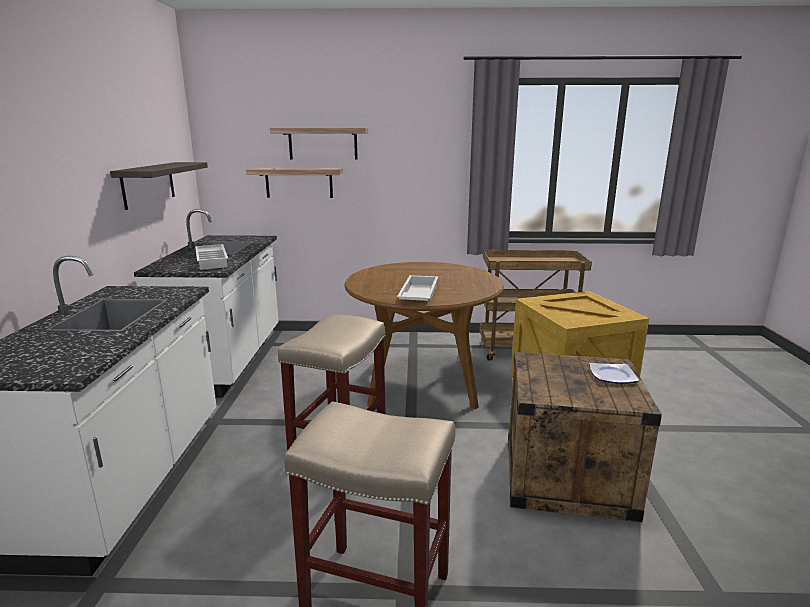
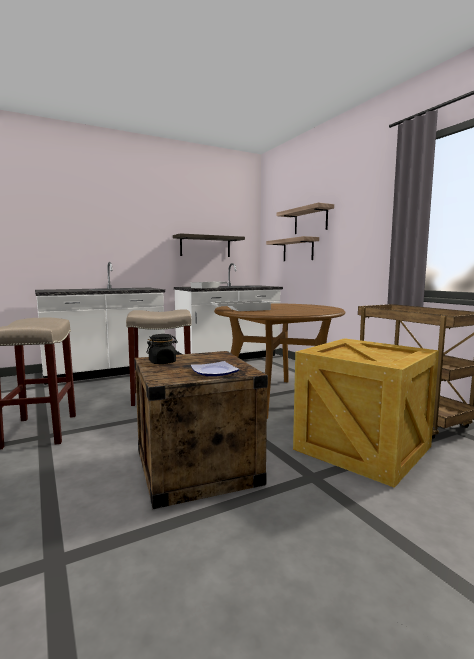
camera: 60 degrees right, 10 degrees down
(556, 391) = (162, 362): none -> black jar

